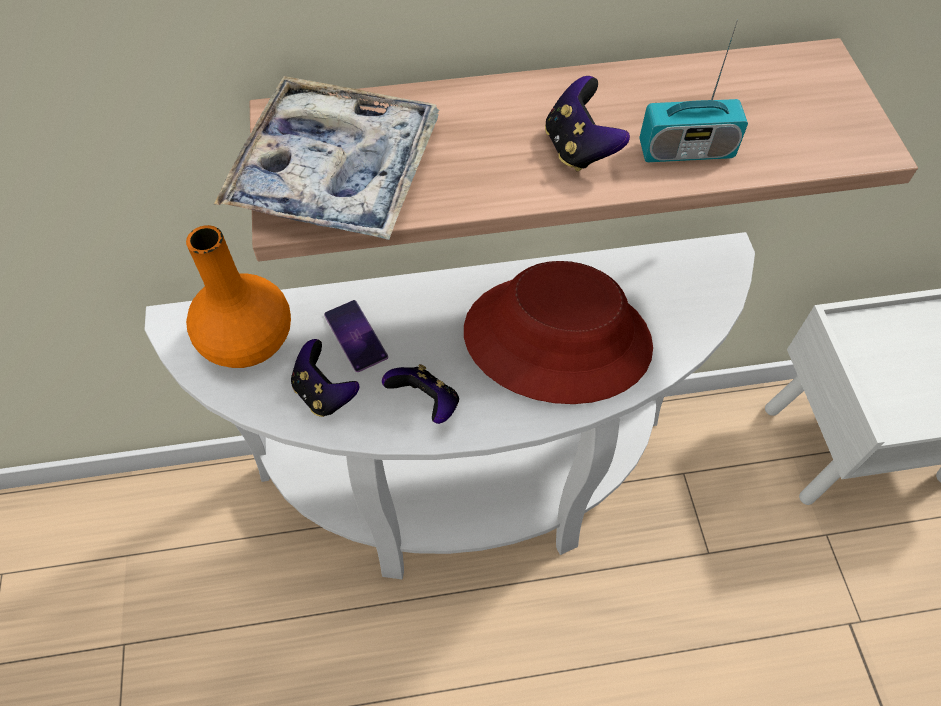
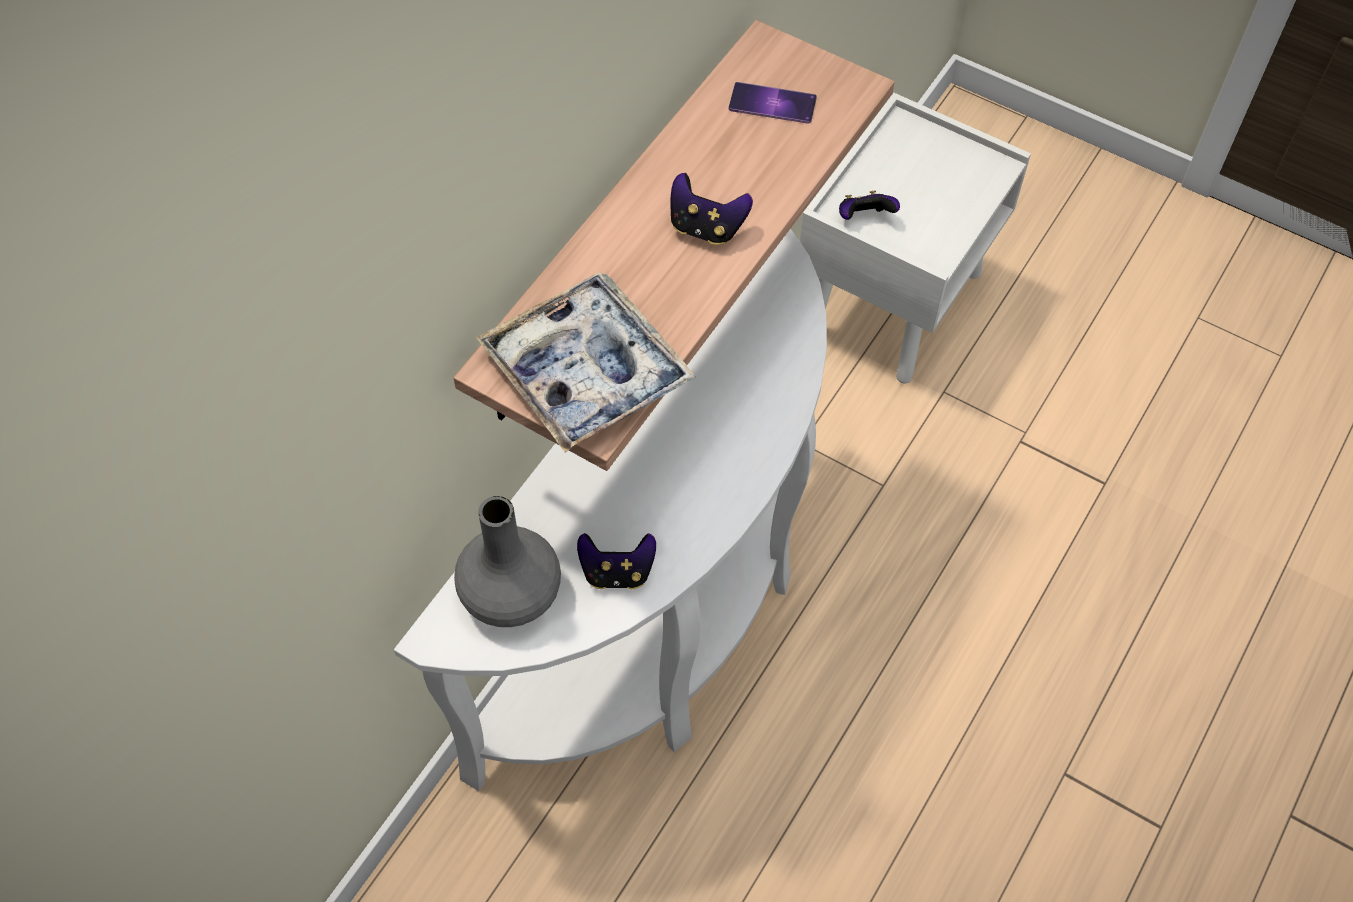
camera: 50 degrees left, 0 degrees up
(247, 339) = (509, 593): orange vase -> grey vase
(355, 336) = (584, 515): phone -> phone (772, 103)
(426, 403) = (693, 511): game controller -> game controller (864, 218)
(557, 339) = (721, 386): red hat -> none
(686, 150) = (766, 176): radio -> none

